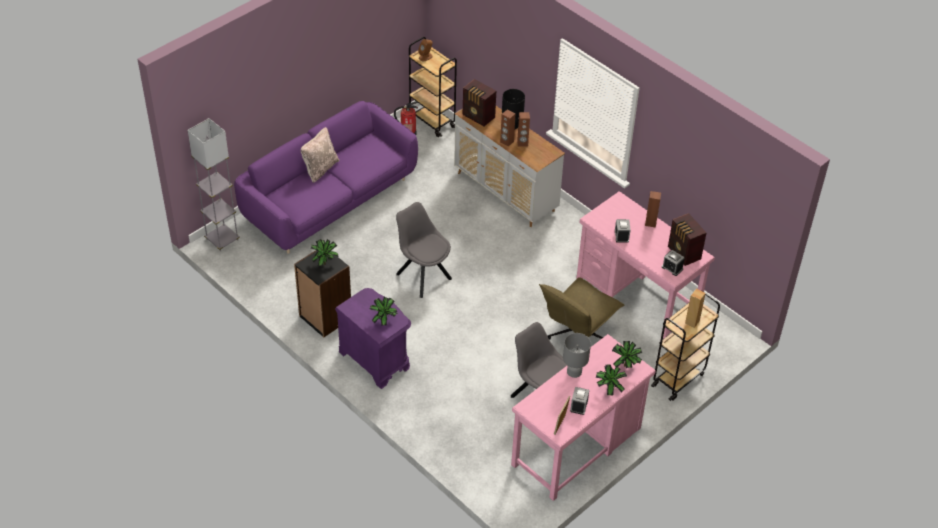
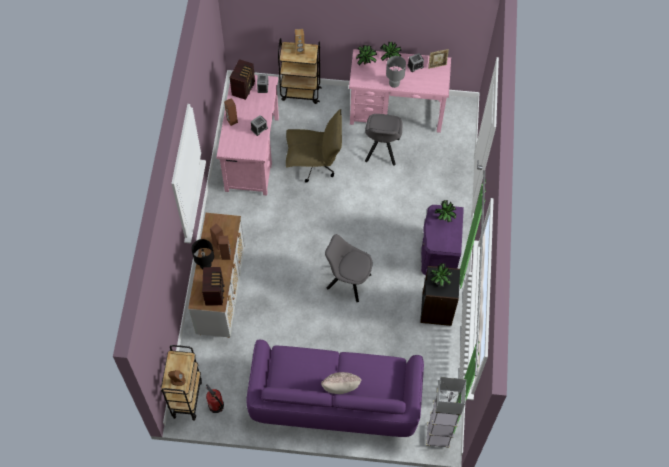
camera: 130 degrees left, 15 degrees up
(423, 276) = (348, 281): grey chair -> grey chair turned 105 degrees clockwise

